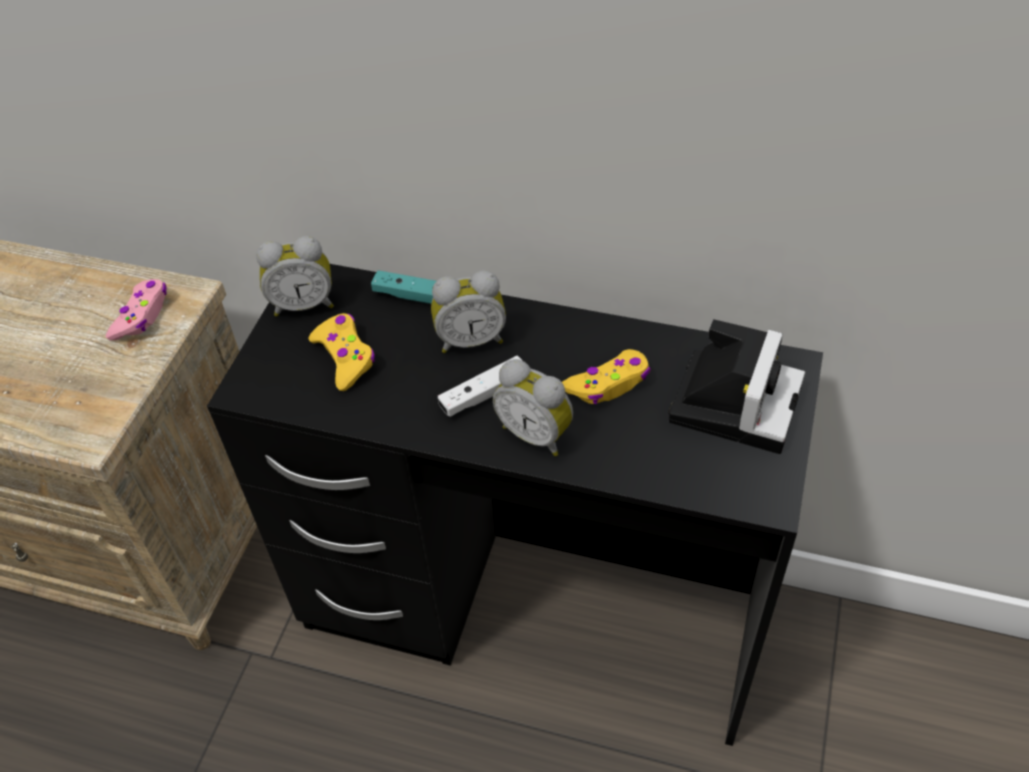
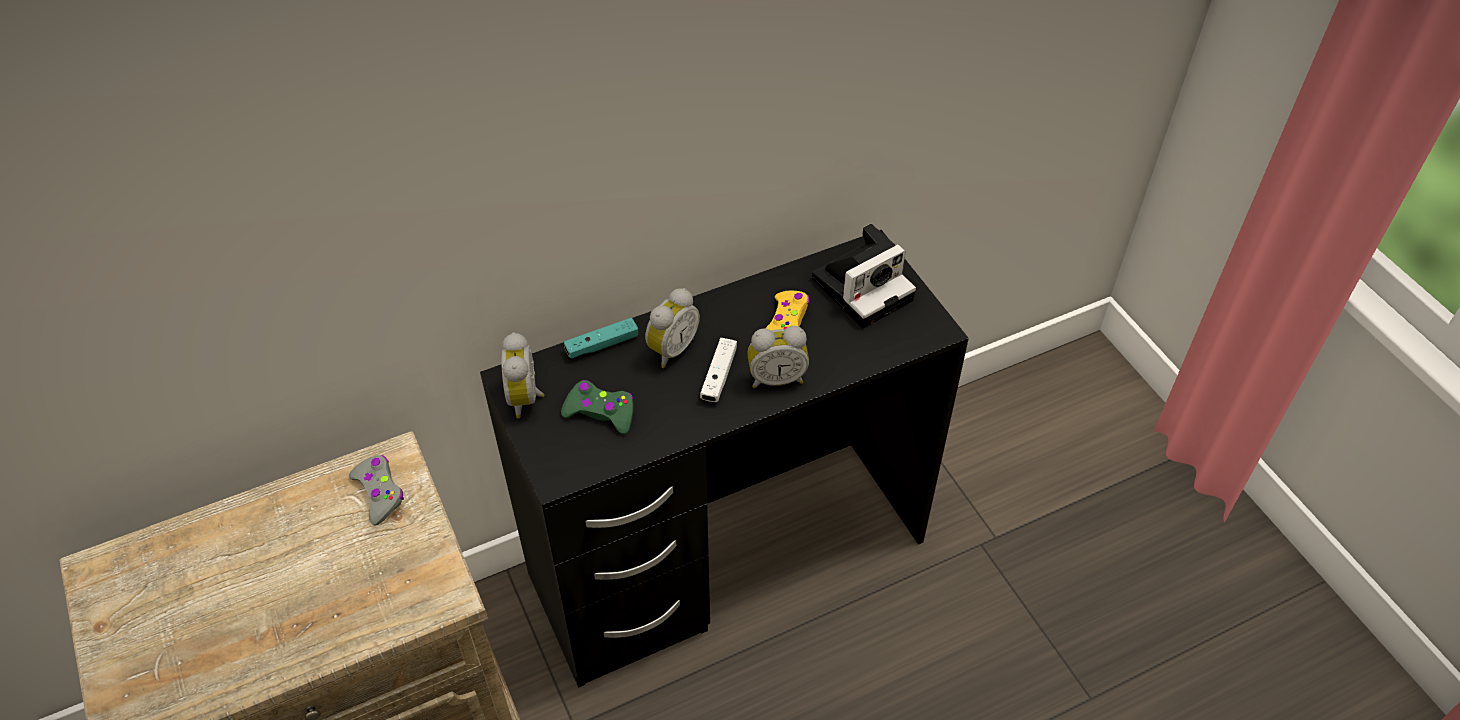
camera: 45 degrees left, 0 degrees up
(142, 316) = (379, 493): pink game controller -> grey game controller
(303, 304) = (527, 398): alarm clock -> alarm clock turned 135 degrees clockwise
(345, 357) = (600, 412): yellow game controller -> green game controller
(734, 400) = (864, 287): camera -> camera turned 75 degrees clockwise

